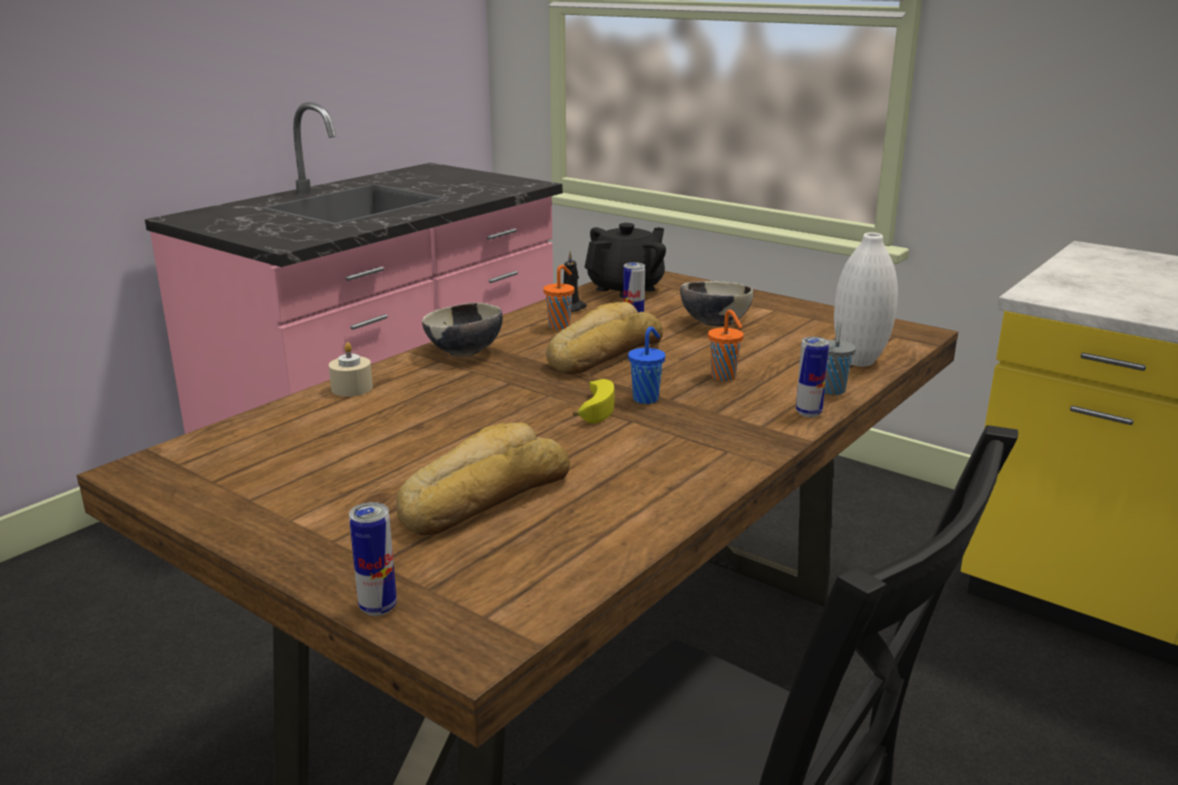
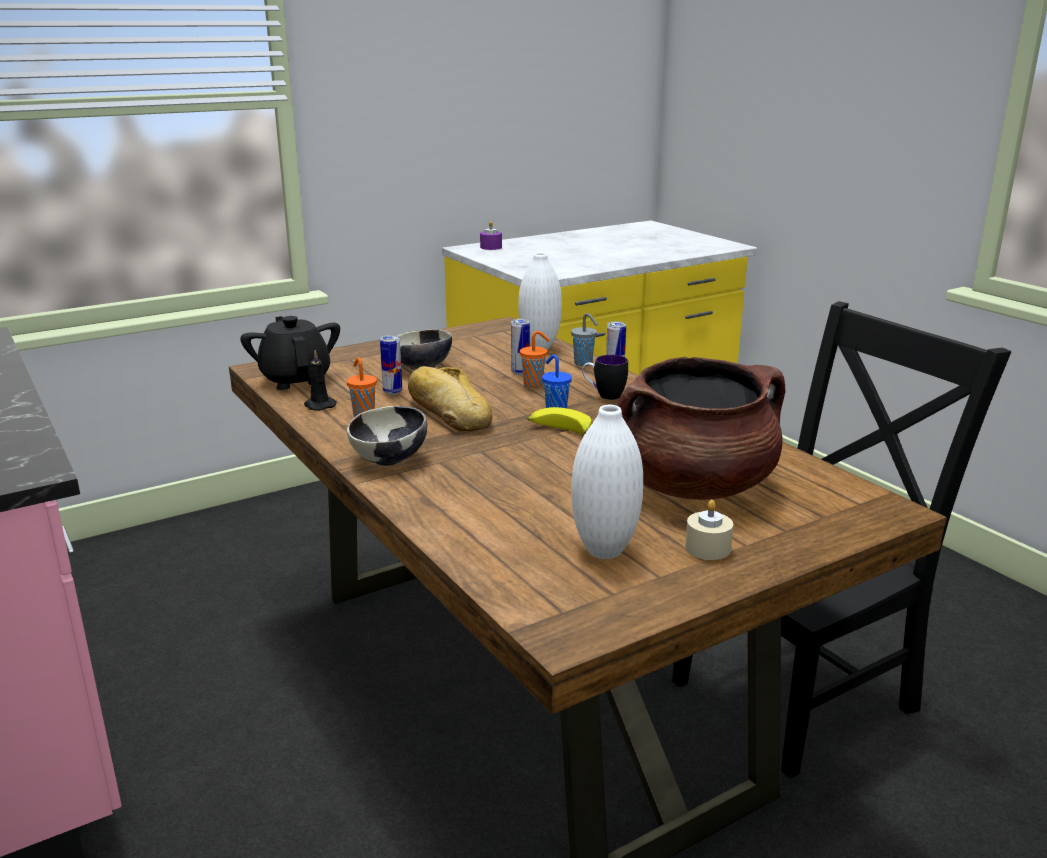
camera: 70 degrees left, 0 degrees up
(300, 467) = (604, 550): none -> white vase
(352, 388) = (433, 516): beige candle -> beige candle (707, 548)
(378, 607) = (845, 535): can -> can (520, 373)
(481, 496) = (694, 486): bread -> brown cooking pot
(730, 415) = (604, 395): none -> mug
(1125, 257) = (491, 247): none -> purple candle

